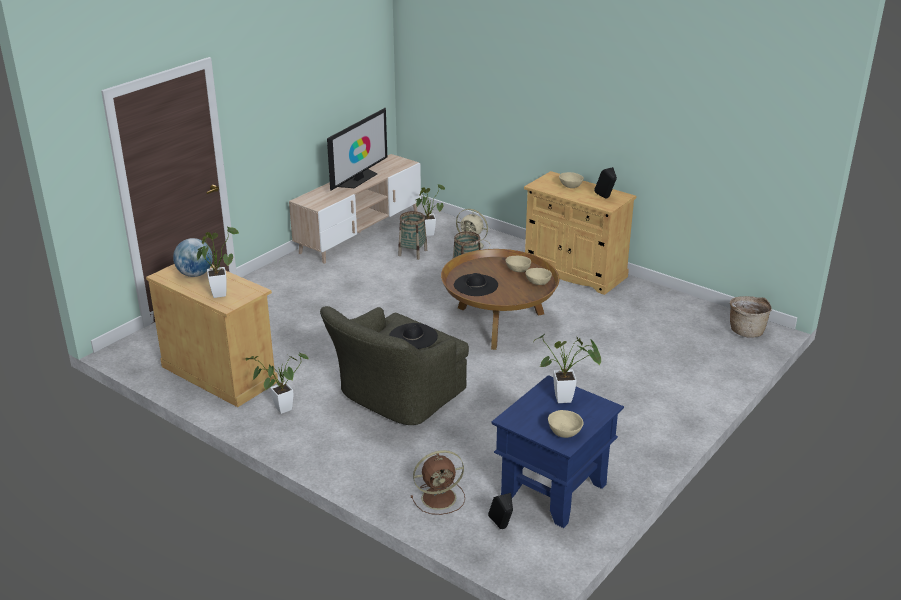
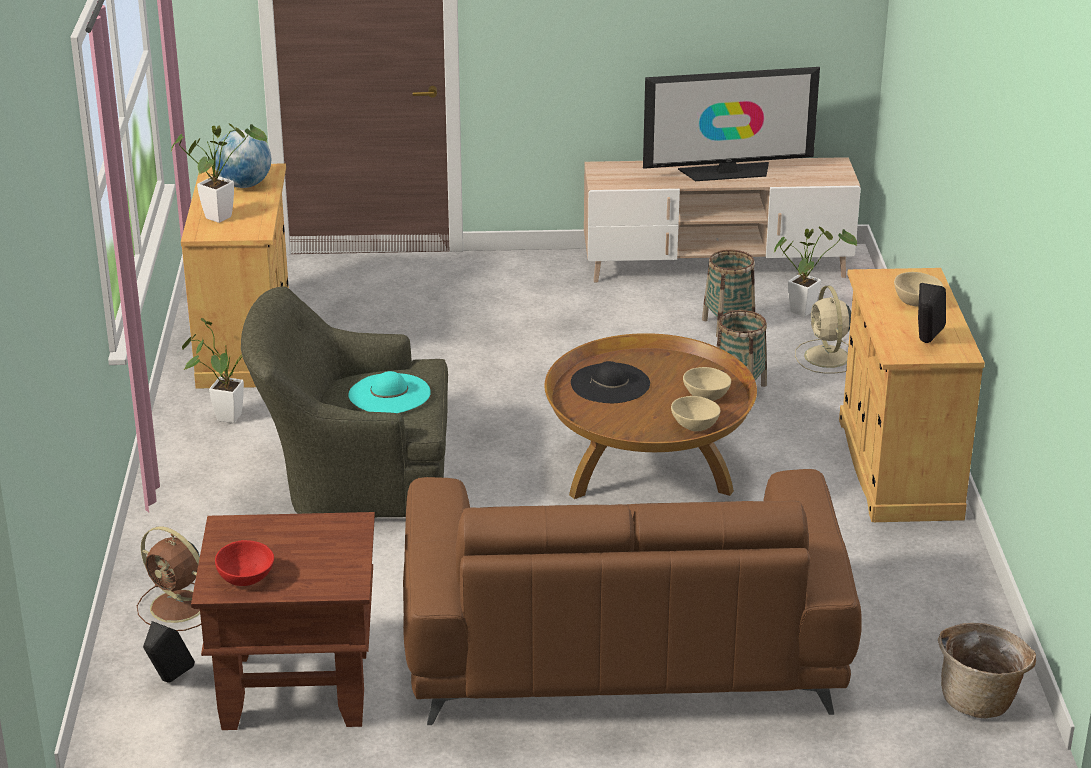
camera: 50 degrees right, 0 degrees up
(413, 336) = (389, 394): black hat -> turquoise hat
(553, 490) = (295, 687): blue side table -> brown side table
(564, 432) = (244, 577): beige bowl -> red bowl
(568, 399) = (331, 549): potted plant -> none
(624, 390) = (621, 648): none -> brown sofa

